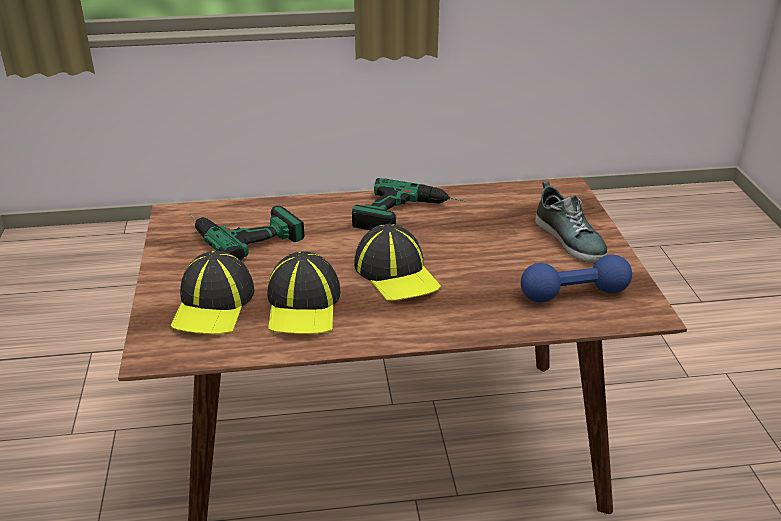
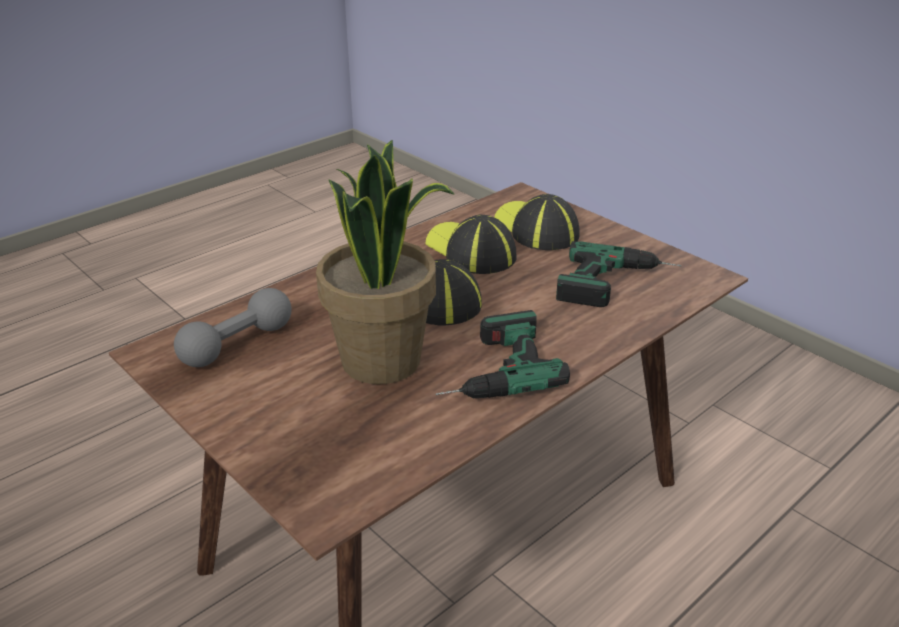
camera: 145 degrees right, 0 degrees up
(473, 243) = (383, 361): none -> potted plant
(570, 239) = (273, 413): shoe -> none
(574, 294) = (237, 344): blue dumbbell -> grey dumbbell

